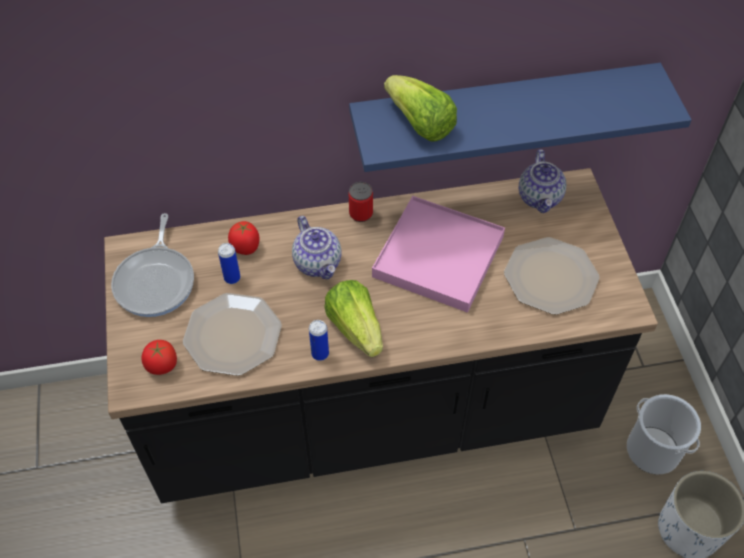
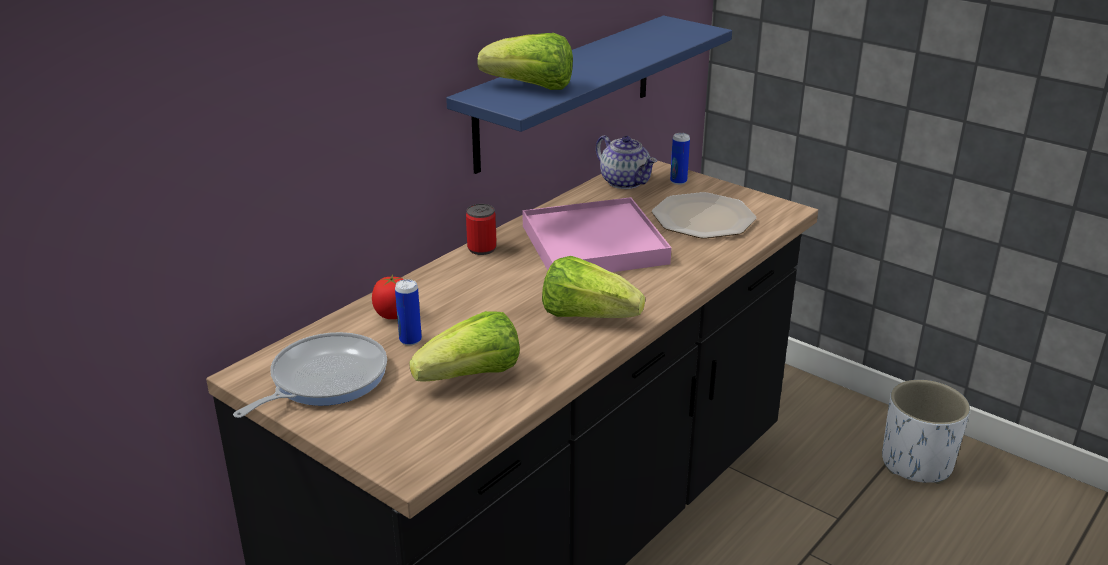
camera: 40 degrees left, 25 degrees down
(156, 281) = (323, 380): frying pan -> frying pan turned 105 degrees counterclockwise
(162, 366) = (423, 434): tomato -> none
(233, 336) = (472, 376): plate -> lettuce
(318, 263) = (487, 293): teapot -> none
(320, 354) = (579, 347): can -> can (678, 181)
(653, 450) = (825, 427): bucket -> none

